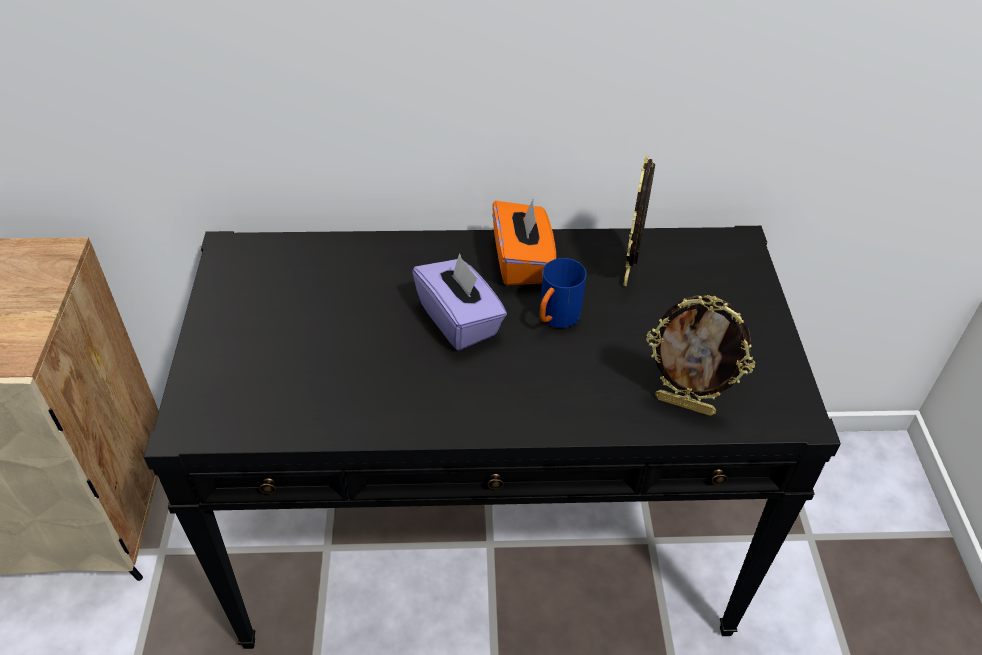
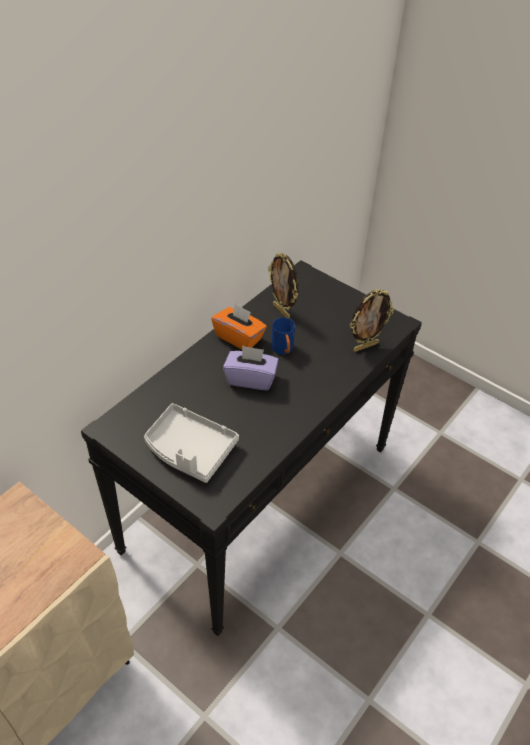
camera: 50 degrees left, 0 degrees up
(265, 343) = (189, 450): none -> grey tray

